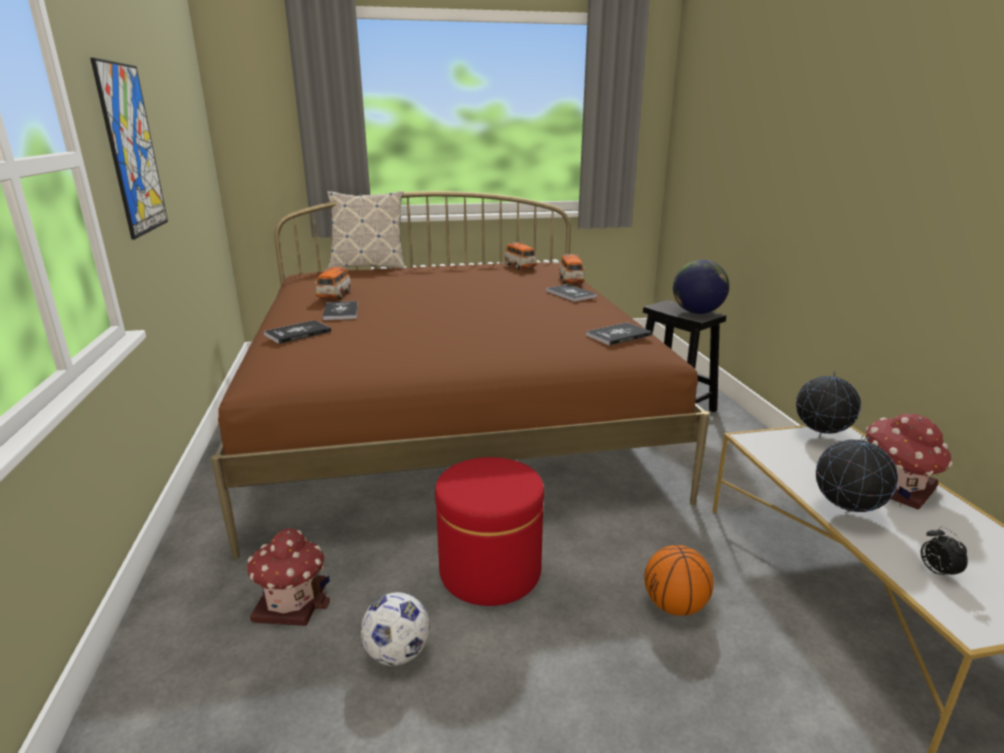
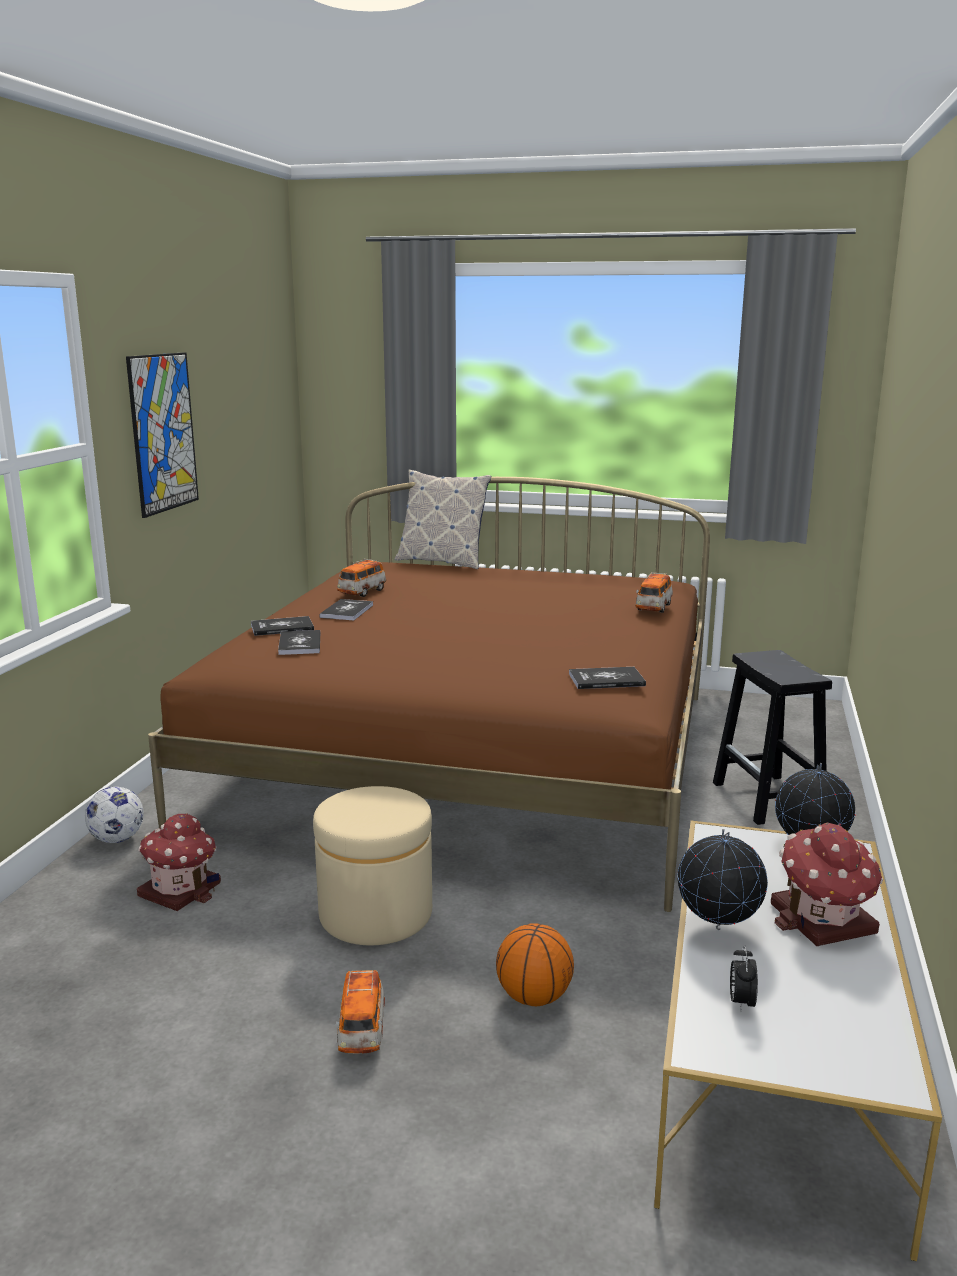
camera: 25 degrees right, 5 degrees down
(397, 653) = (234, 955): football -> football (117, 839)
(490, 571) = (375, 914): red ottoman -> beige ottoman
(520, 266) = (615, 582): toy car -> toy car (361, 1030)
(571, 294) = (625, 624): book -> book (300, 644)
(697, 313) = (794, 672): globe -> none

